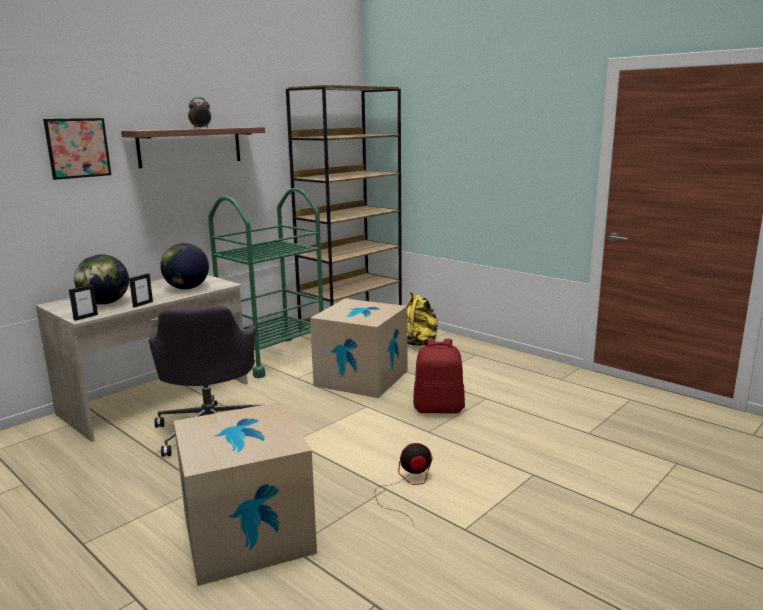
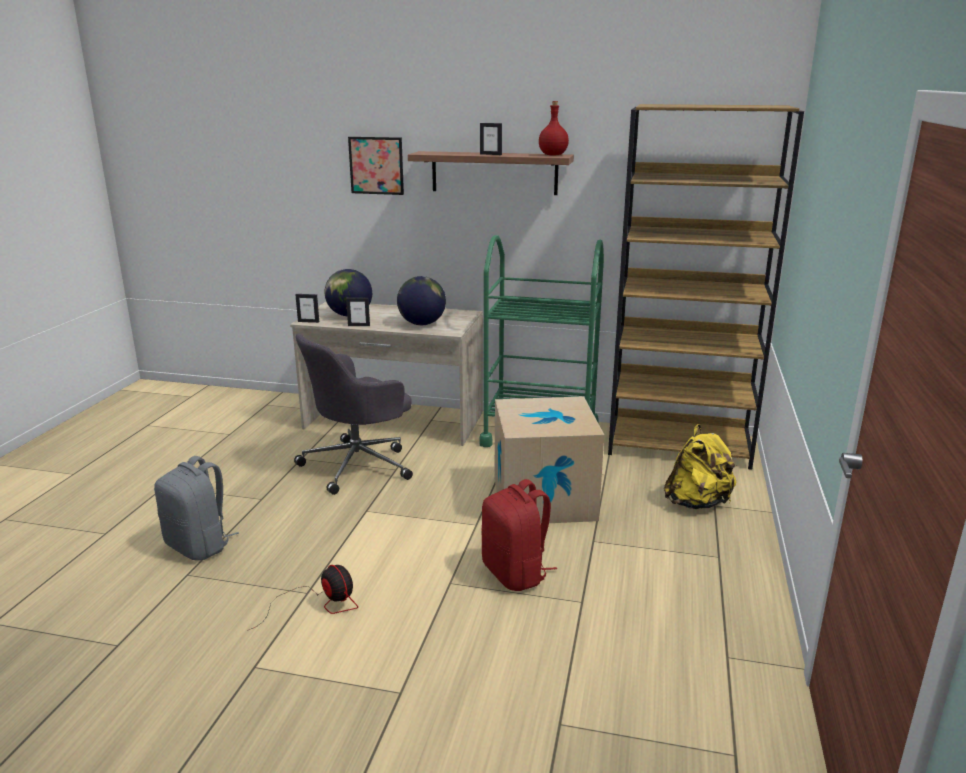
camera: 60 degrees right, 5 degrees up
(201, 128) = (491, 154): alarm clock -> picture frame
(242, 127) = (553, 155): none -> red bottle
(248, 534) = (199, 546): cardboard box -> grey backpack

